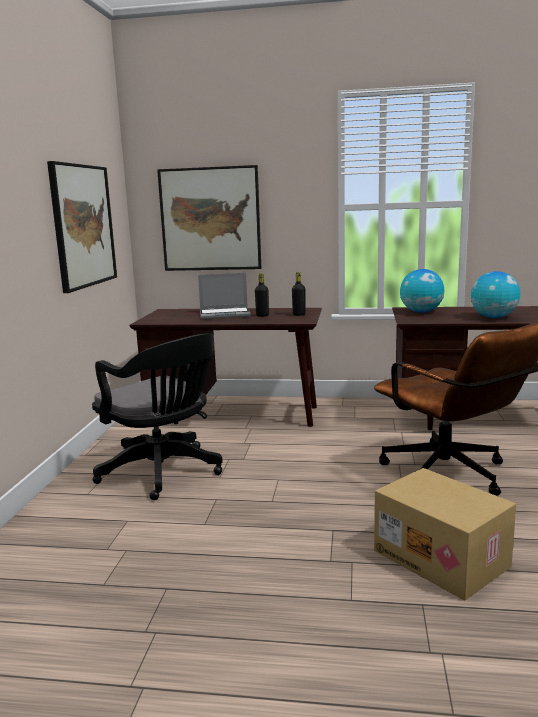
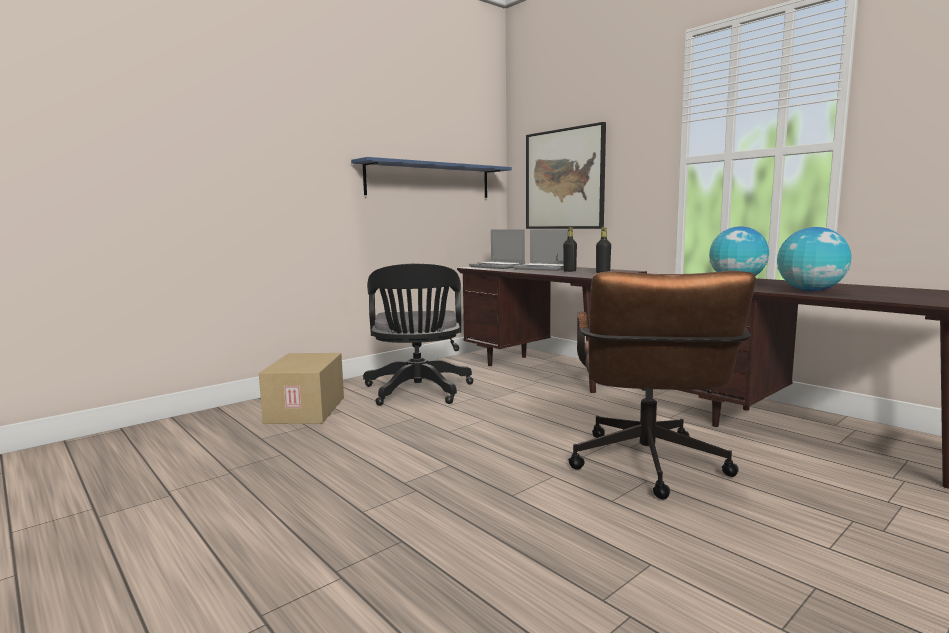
camera: 40 degrees right, 5 degrees down
(83, 226) = (430, 180): picture -> blue shelf
(169, 317) = (498, 266): none -> laptop
(442, 558) = (491, 520): cardboard box -> cardboard box (307, 410)

